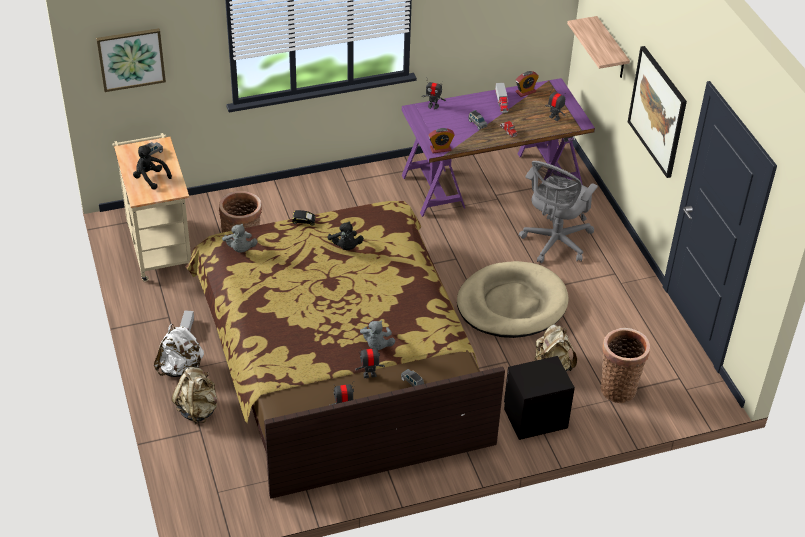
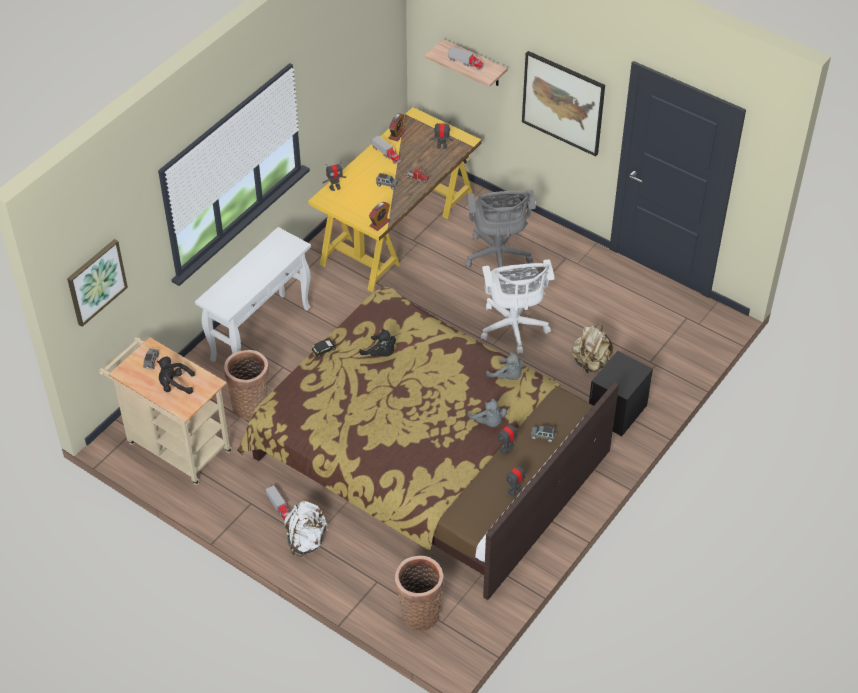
camera: 35 degrees left, 5 degrees up
(198, 409) = (357, 566): beige backpack -> none
(240, 249) = (296, 405): grey plush toy -> grey plush toy (507, 376)
(304, 201) = (261, 333): none -> white console table
(491, 179) = (397, 228): purple desk -> yellow desk
(511, 304) = (514, 328): beige dog bed -> white office chair
(596, 41) = (466, 63): none -> toy truck
(618, 387) = (652, 351): basket -> basket (419, 612)

